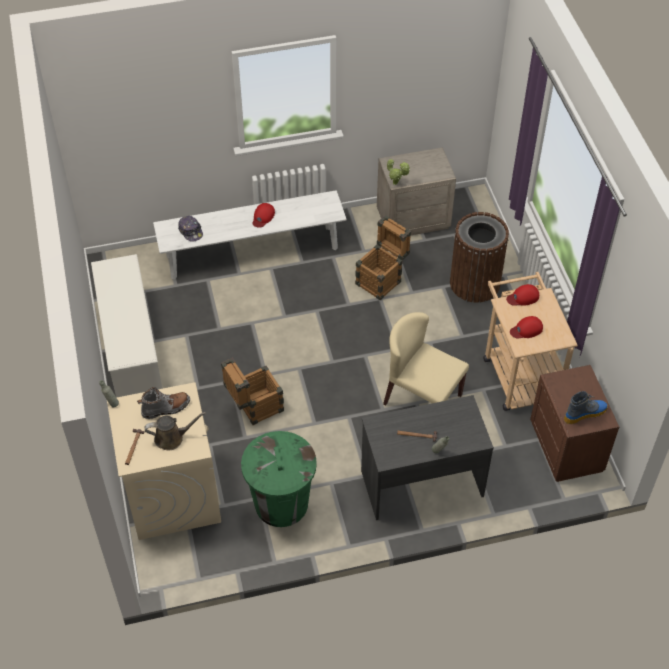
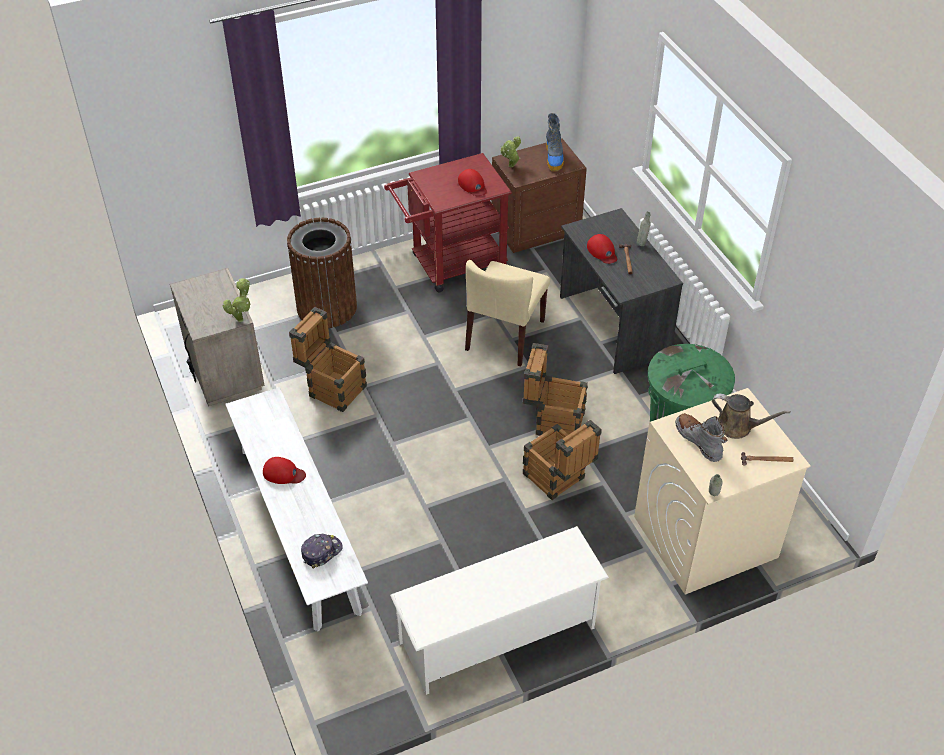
camera: 100 degrees left, 5 degrees down
(172, 438) = (738, 426): brown watering can -> brown watering can turned 135 degrees clockwise
(317, 415) = (553, 421): none -> crate
(518, 373) = (450, 266): beige cart -> red cart
(523, 297) = (429, 189): red cap -> red cap (602, 251)
(572, 376) = (510, 167): none -> potted plant
(585, 413) = (554, 158): boot -> boot turned 150 degrees counterclockwise

